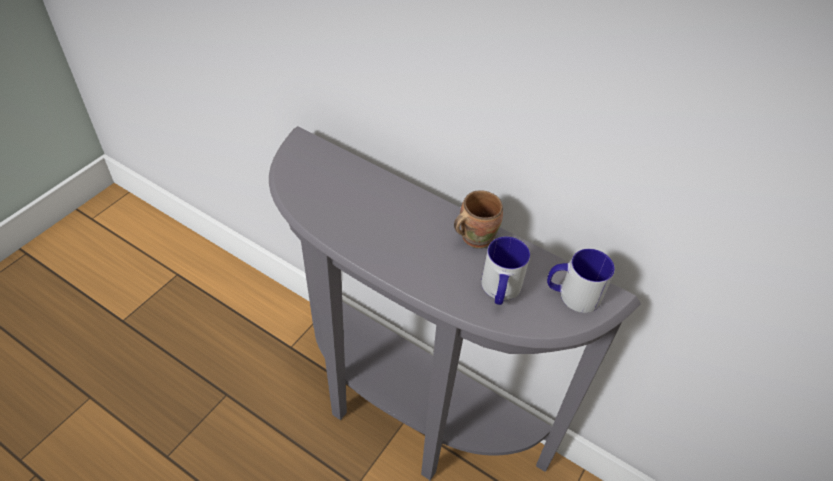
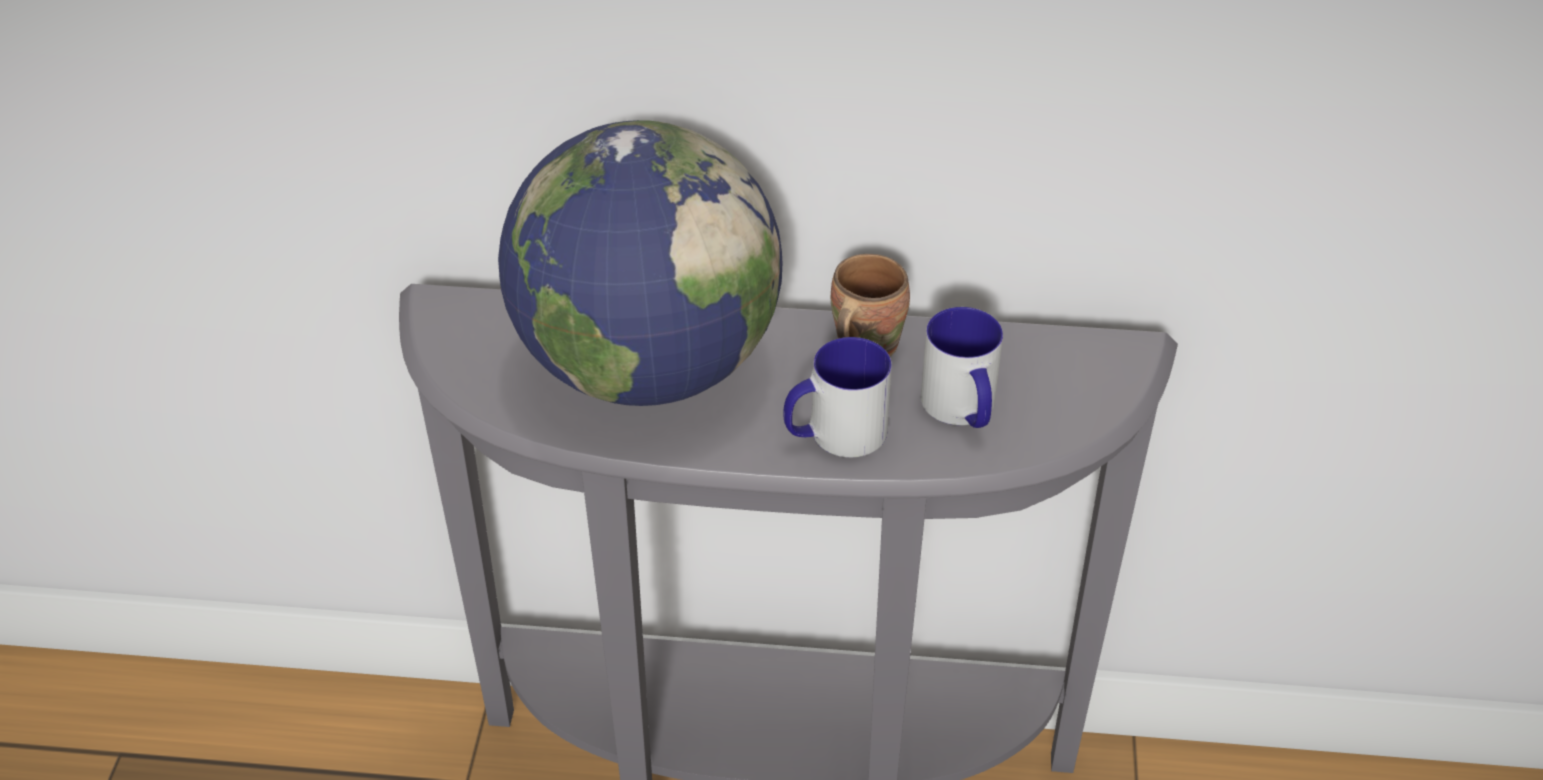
camera: 25 degrees left, 5 degrees down
(367, 205) = (647, 367): none -> globe
(572, 295) = (1074, 370): mug -> mug (834, 434)

